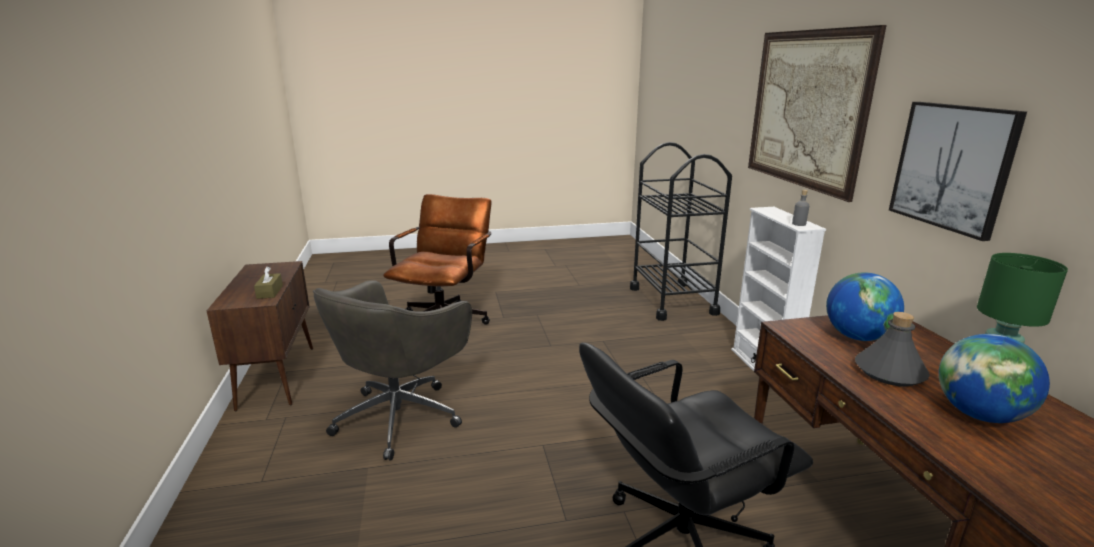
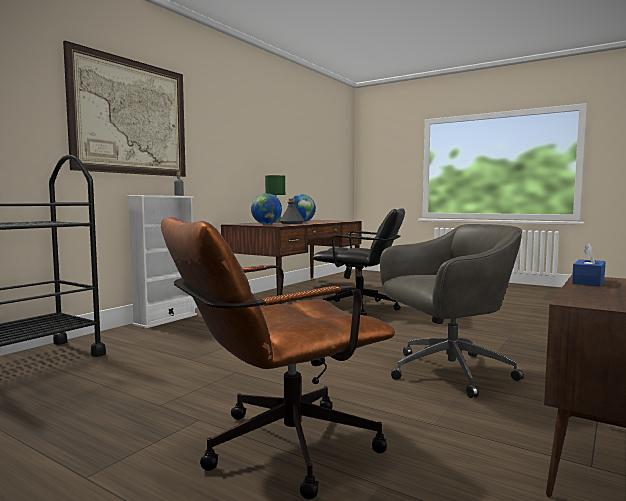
camera: 135 degrees left, 15 degrees down
(270, 292) = (588, 282): brown tissue box -> blue tissue box
(952, 167) = (226, 149): picture -> none

